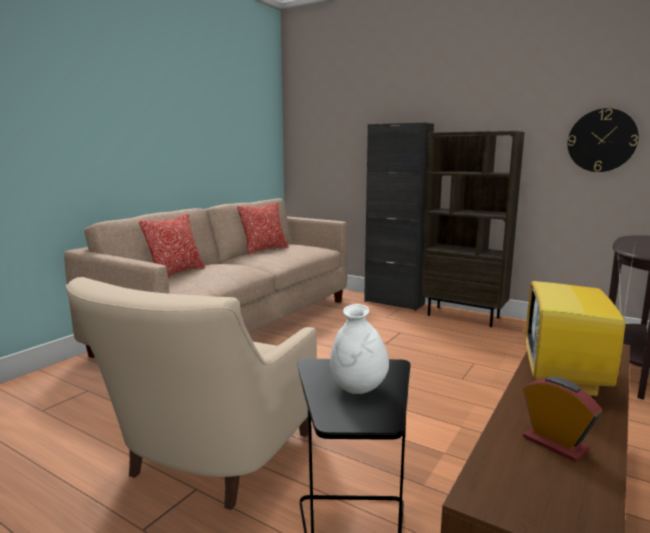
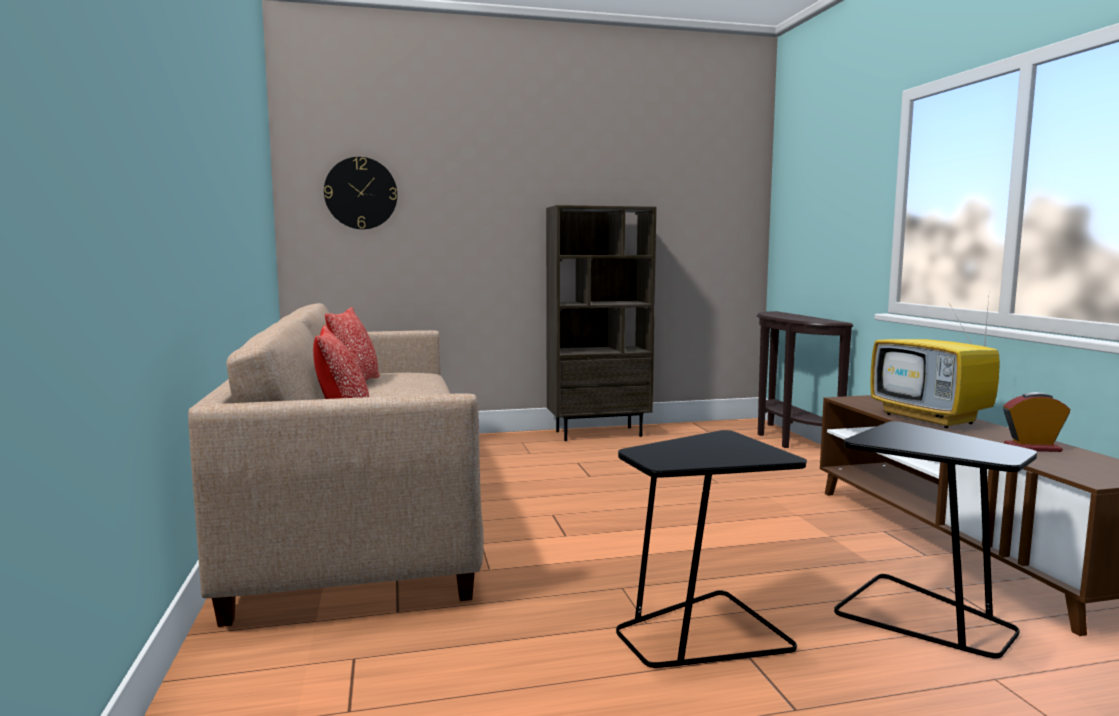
camera: 45 degrees left, 5 degrees down
(209, 461) = (701, 633): beige armchair -> black side table
(358, 390) = (943, 442): white vase -> none
(394, 302) = (501, 437): black cabinet -> none
(602, 140) = (709, 220): wall clock -> wall clock (361, 193)

